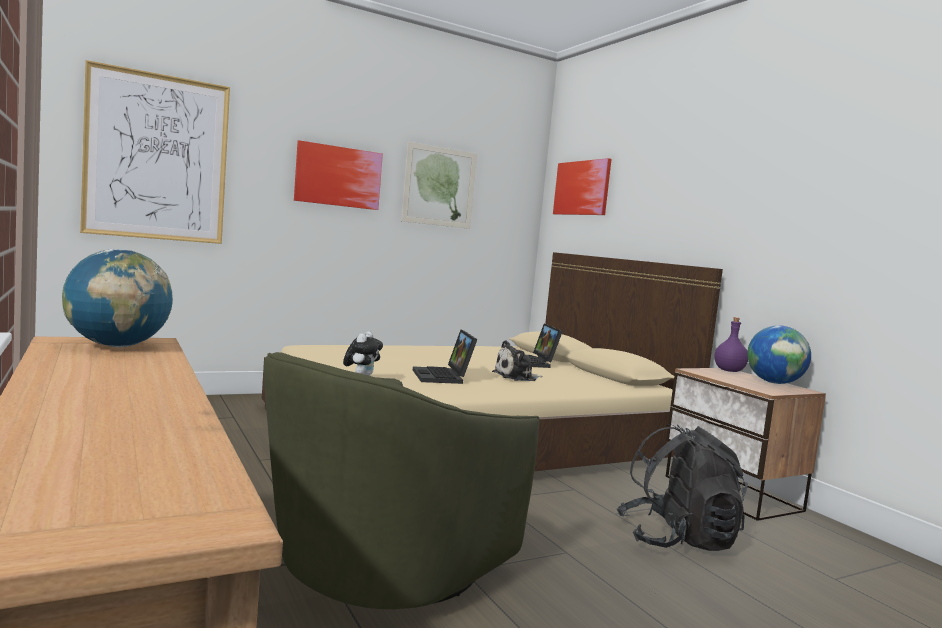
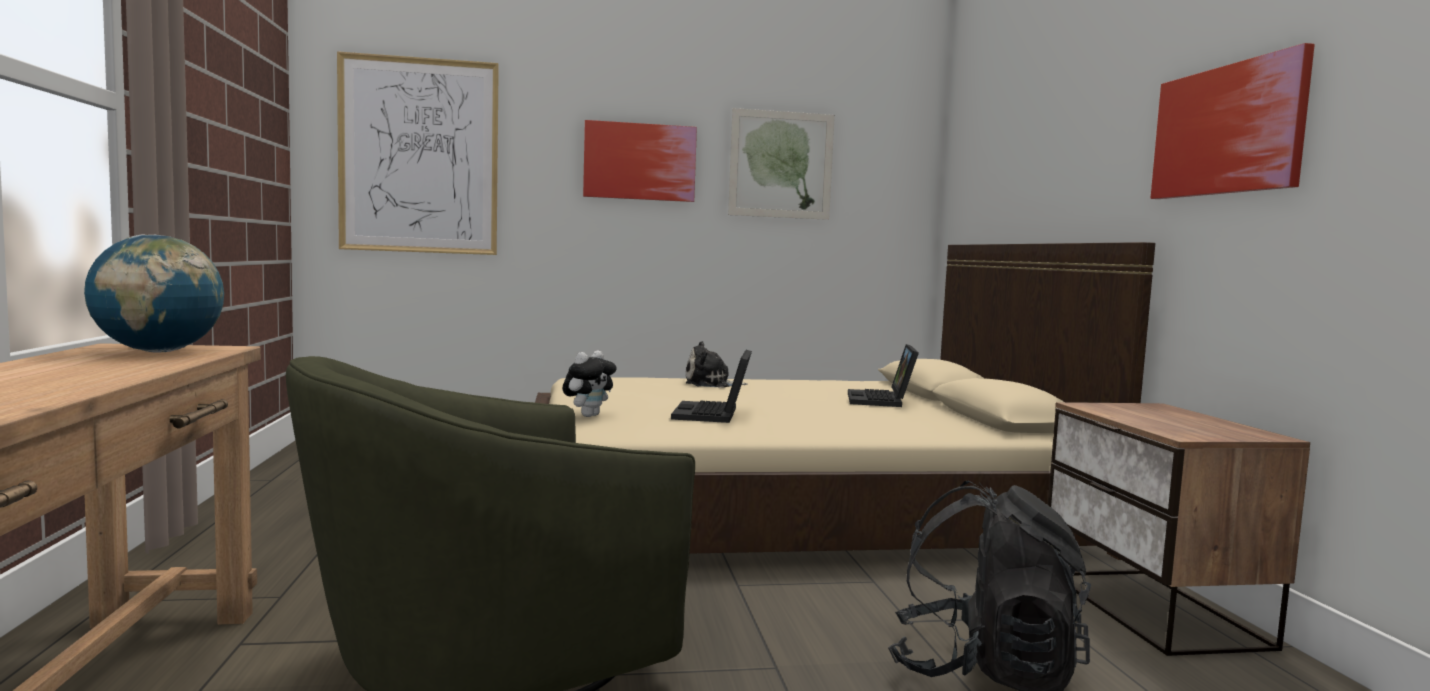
camera: 20 degrees right, 0 degrees up
(517, 377) = (828, 417): plush toy -> plush toy (710, 384)
(582, 188) = (984, 147): picture -> picture (1227, 130)
(728, 371) = (1157, 407): purple bottle -> none
(774, 383) = (1221, 425): globe -> none

